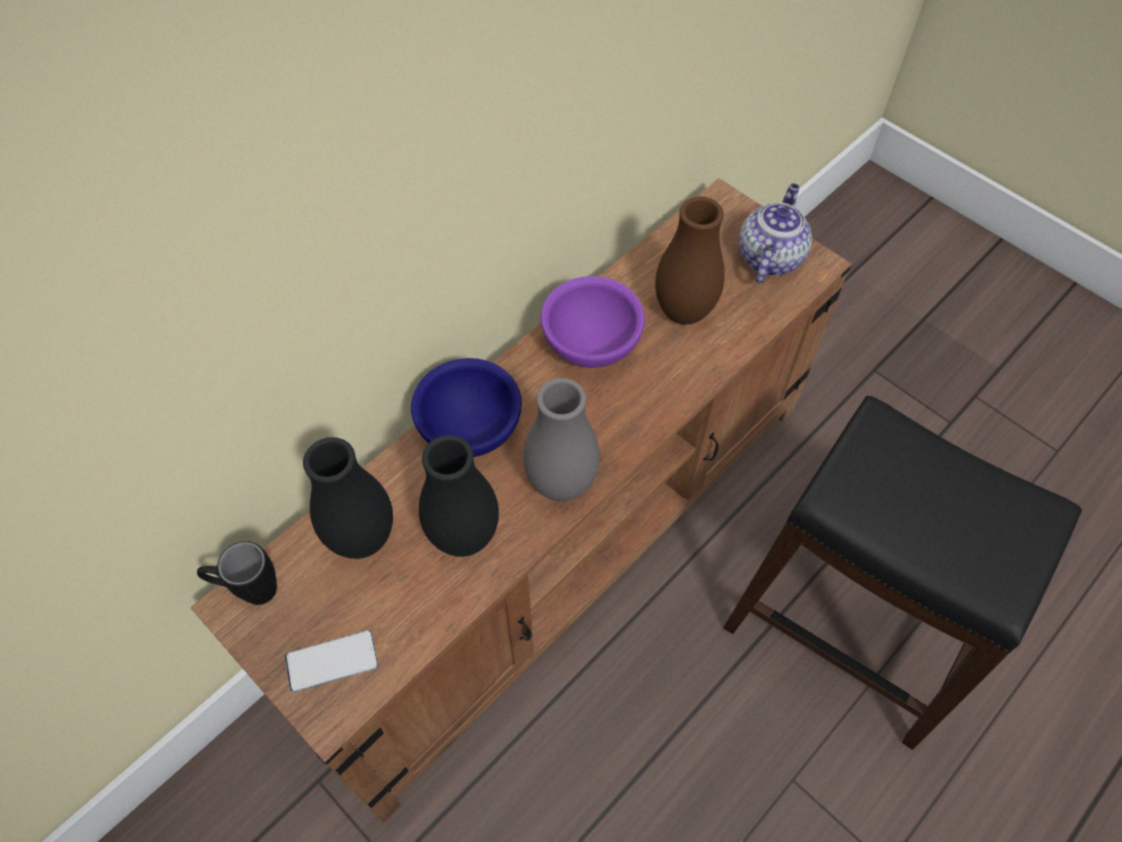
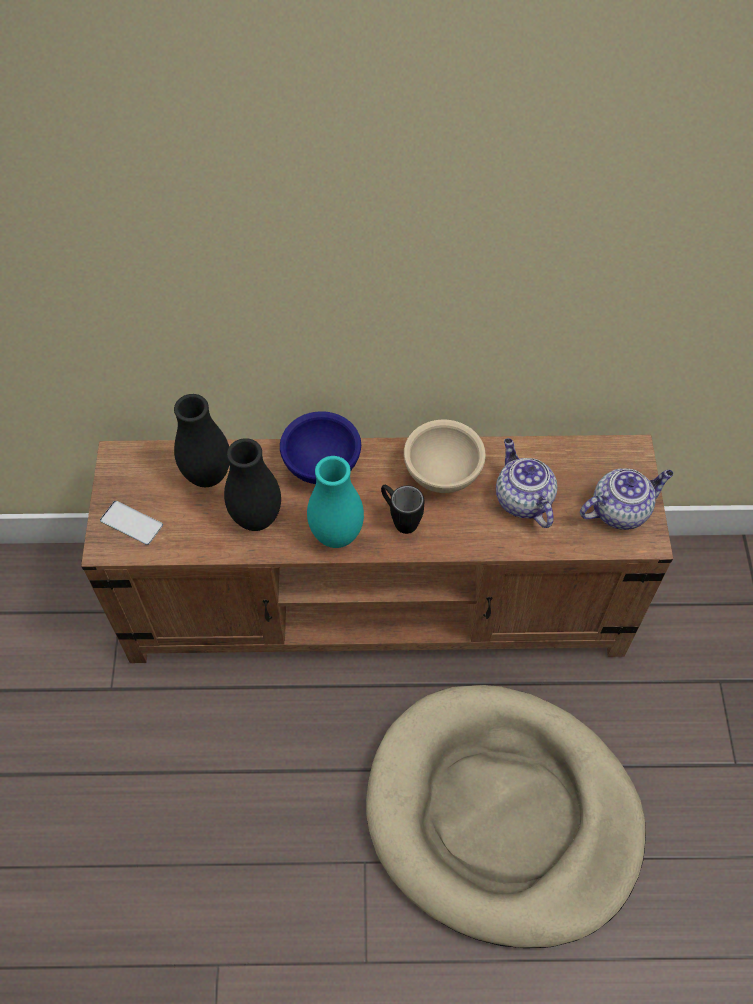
camera: 45 degrees right, 0 degrees up
(248, 590) = (131, 455): black mug -> black mug (400, 519)
(561, 483) = (336, 535): grey vase -> turquoise vase
(591, 347) = (441, 474): purple bowl -> beige bowl
(683, 312) = (522, 499): brown vase -> teapot
(848, 625) = (502, 815): black stool -> beige dog bed

